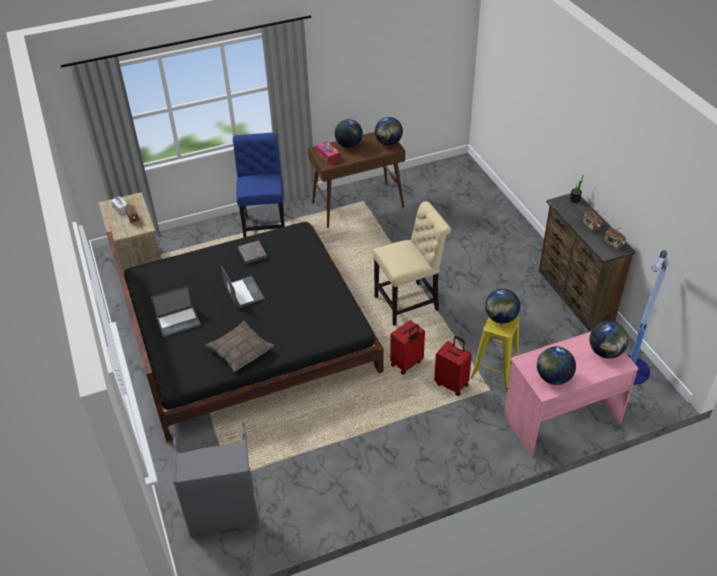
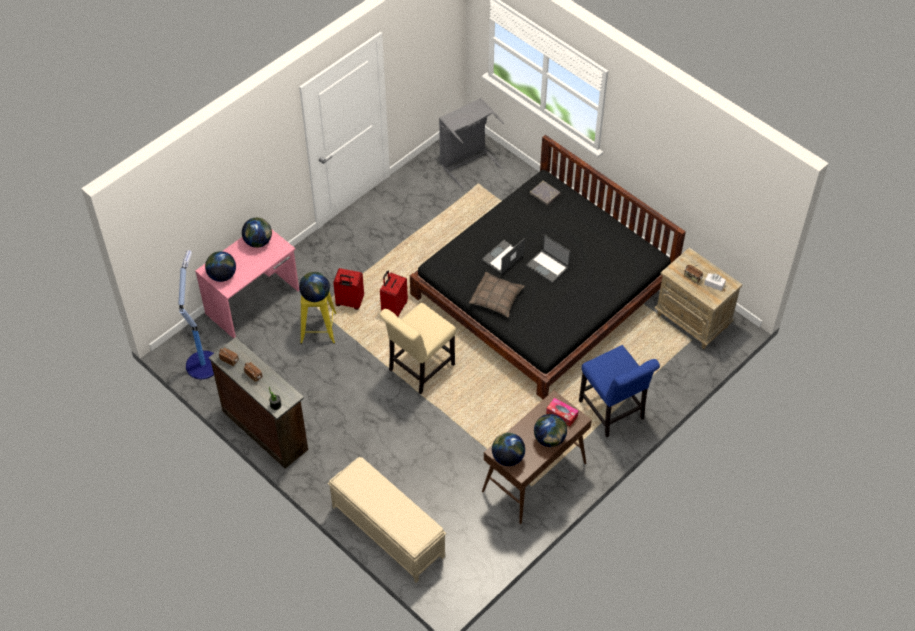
camera: 155 degrees right, 10 degrees up
(179, 321) = (581, 225): laptop -> laptop (502, 257)
(240, 350) = (514, 218): pillow -> pillow (496, 298)
(252, 254) = (569, 307): grey book -> grey book (544, 194)
(490, 204) = (387, 531): none -> beige bench

